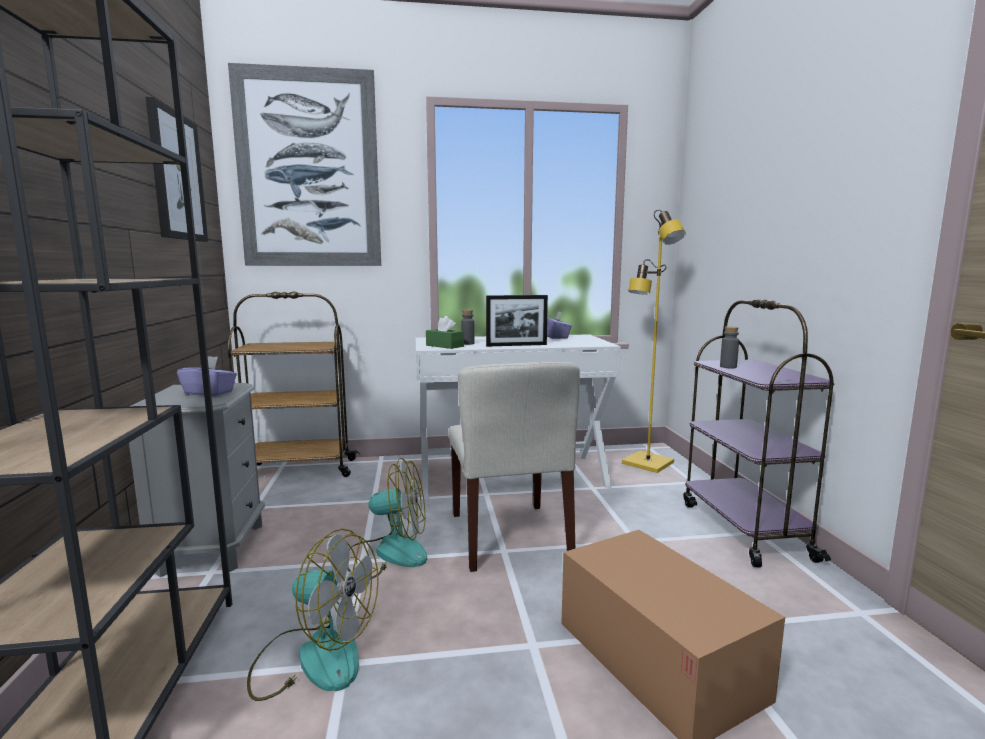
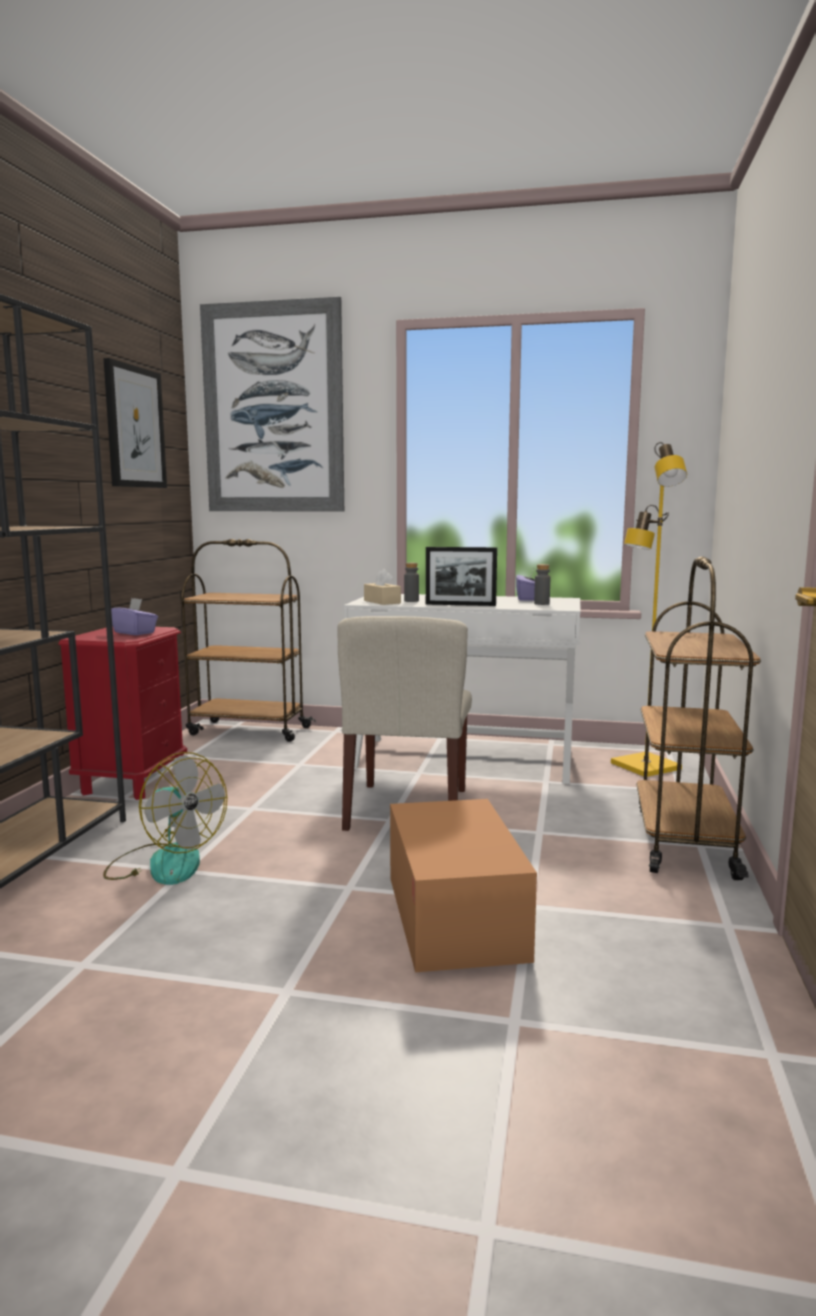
camera: 20 degrees right, 0 degrees up
(212, 548) = (133, 782): grey nightstand -> red nightstand
(388, 553) = (278, 806): fan -> none
(444, 346) = (382, 602): green tissue box -> beige tissue box
(728, 367) = (670, 638): grey bottle -> grey bottle (541, 604)
(744, 529) = (685, 841): purple cart -> brown cart

